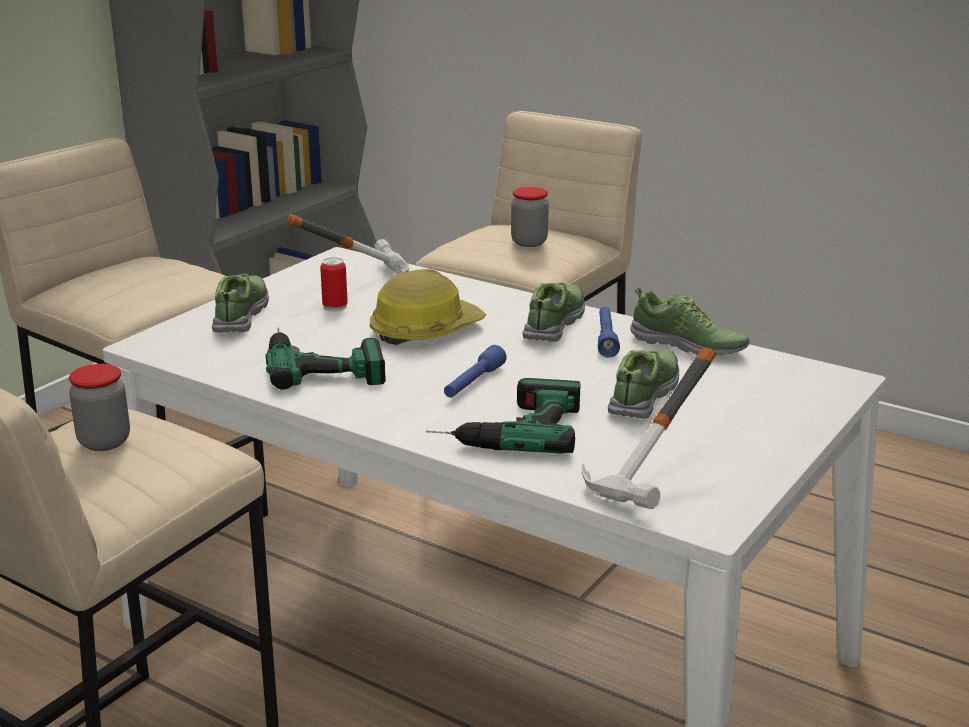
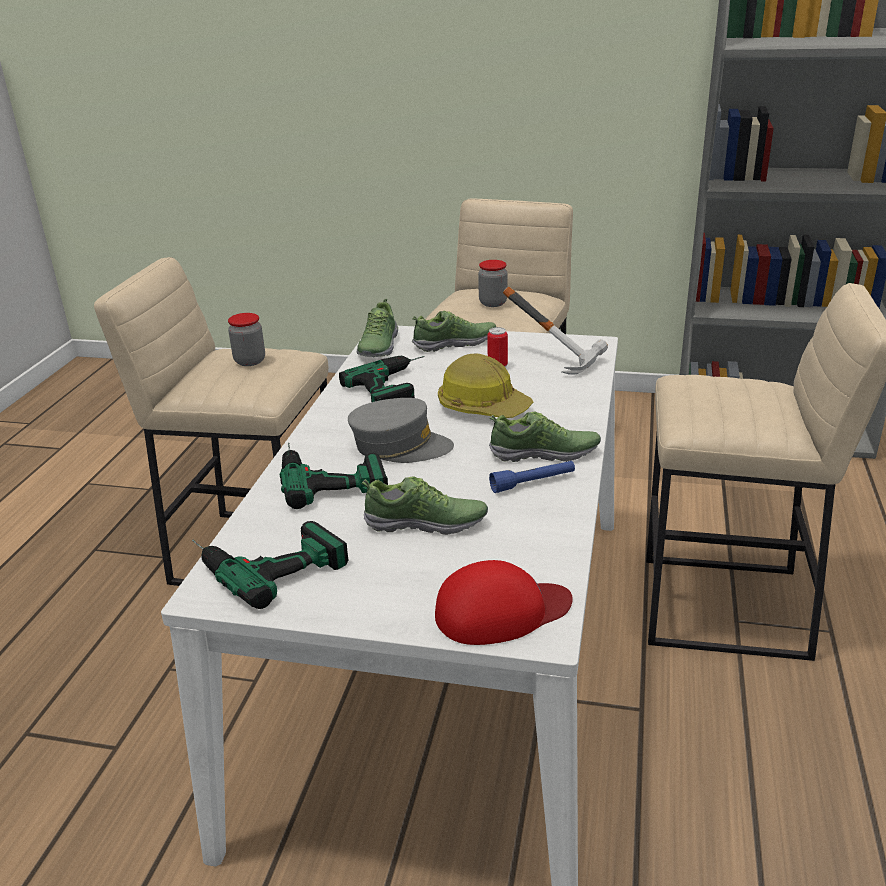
camera: 70 degrees right, 5 degrees up
(473, 383) = (400, 446): blue flashlight -> grey cap
(529, 242) = (726, 402): jar -> jar (493, 303)
(662, 484) = (265, 560): hammer -> power drill
(688, 346) = (552, 527): shoe -> shoe (378, 346)
(806, 389) = (501, 611): none -> red cap

